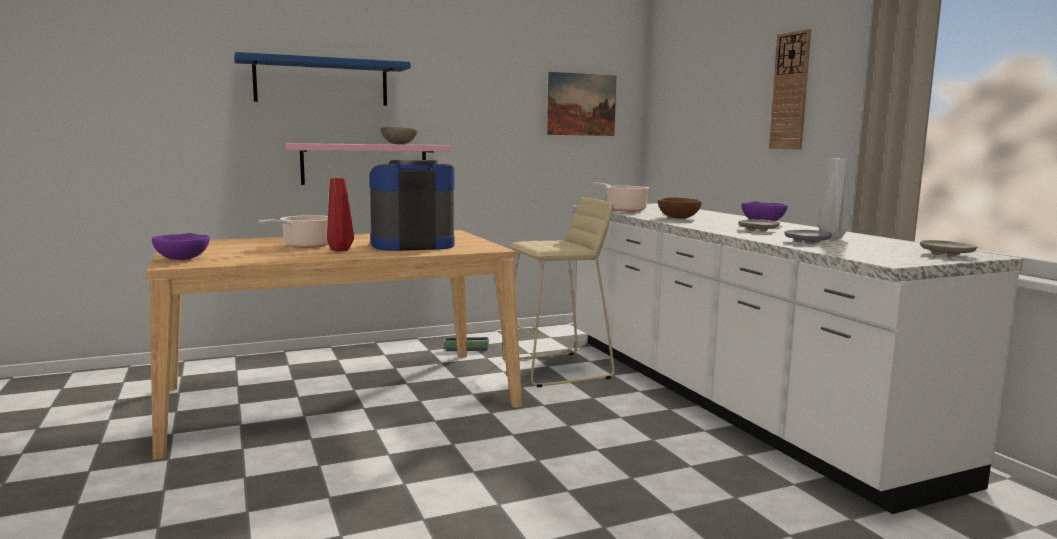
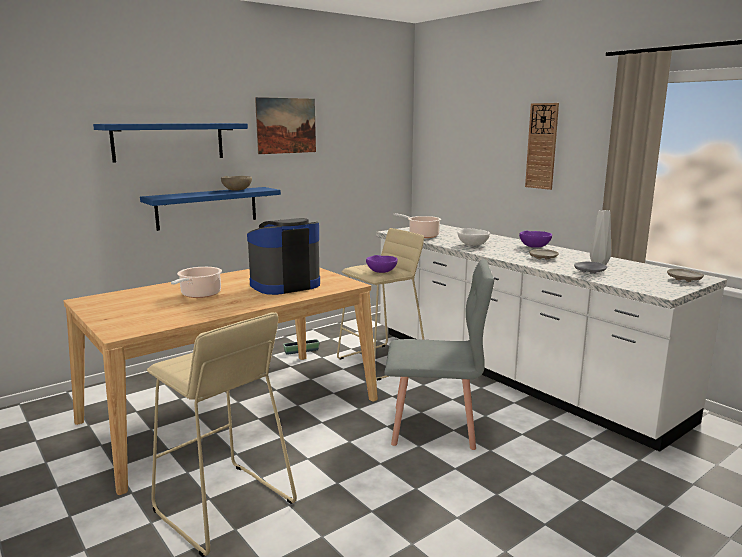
camera: 15 degrees left, 5 degrees up
(183, 259) = (117, 324): purple bowl -> purple bowl (382, 272)
(252, 487) = (223, 507): none -> beige stool
(339, 250) = (234, 297): red vase -> none
(365, 164) = (207, 208): pink shelf -> blue shelf
(573, 443) = (434, 427): none -> grey chair
(581, 104) = (367, 145): picture -> picture (286, 125)
(678, 218) = (472, 245): brown bowl -> white bowl

